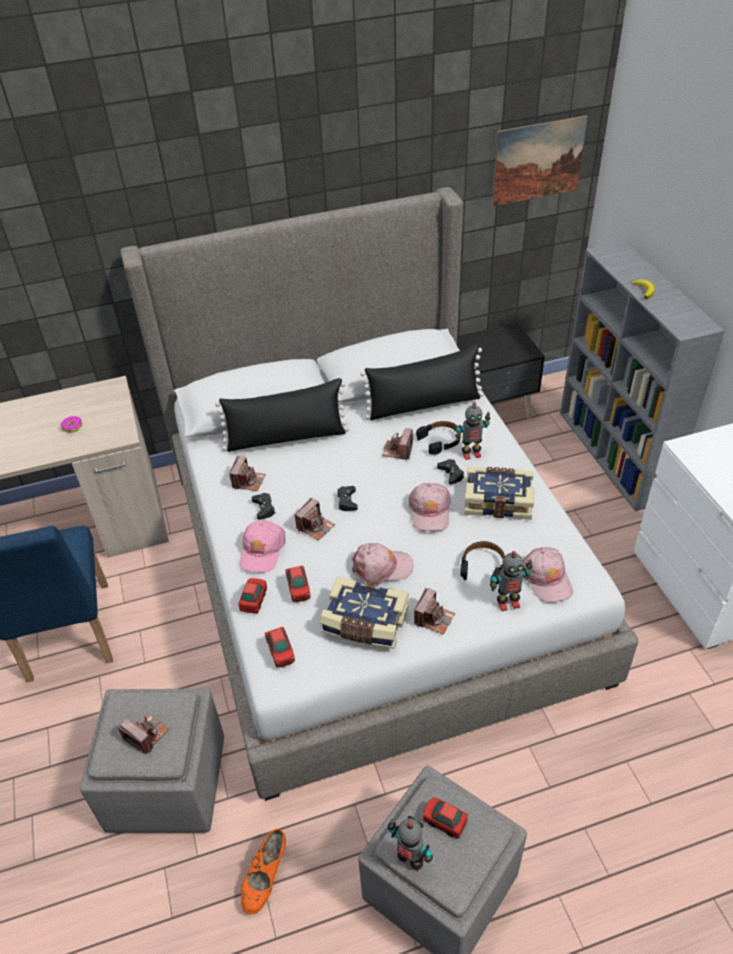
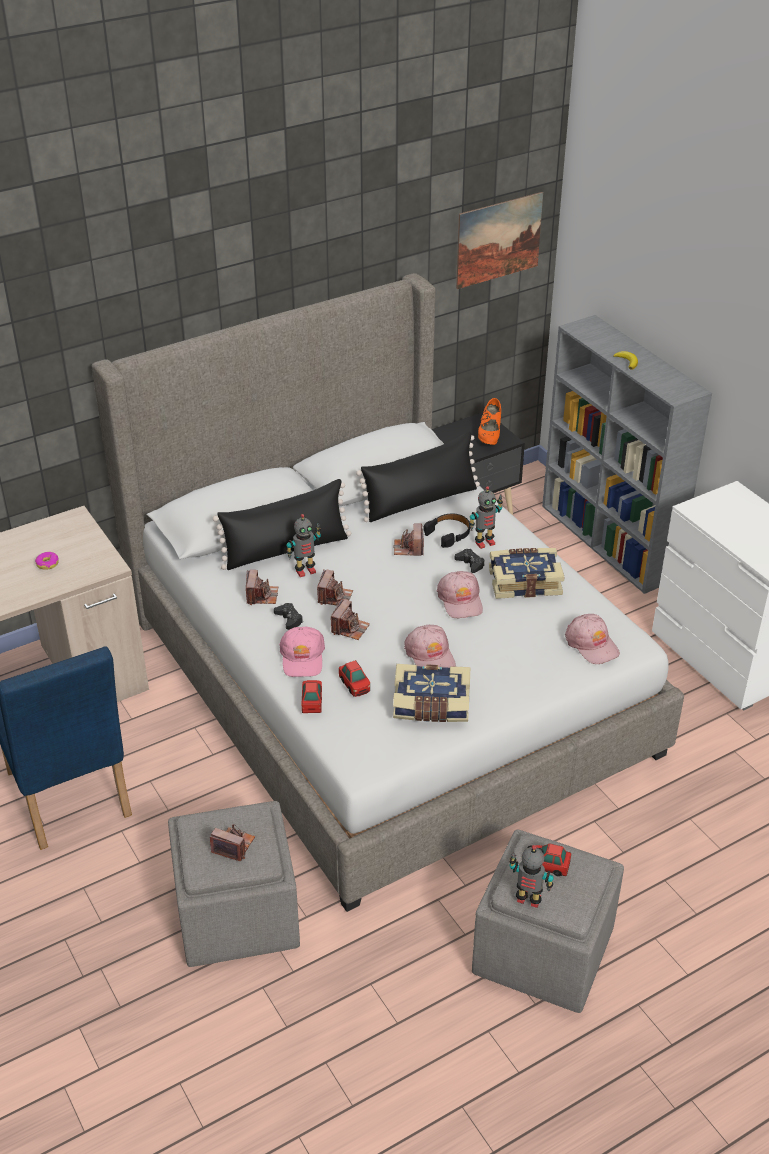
camera: 15 degrees left, 5 degrees down
(265, 877) = (369, 976): orange shoe -> orange shoe (489, 435)
(281, 652) = (357, 741): toy car -> none
(347, 501) = (373, 601): black game controller -> none
(382, 567) = (430, 655): pink cap -> pink cap turned 90 degrees clockwise
(434, 618) = (495, 692): camera -> camera (334, 597)
(483, 566) = (528, 642): black headphones -> none
(508, 603) = (561, 669): toy robot -> toy robot (305, 571)

